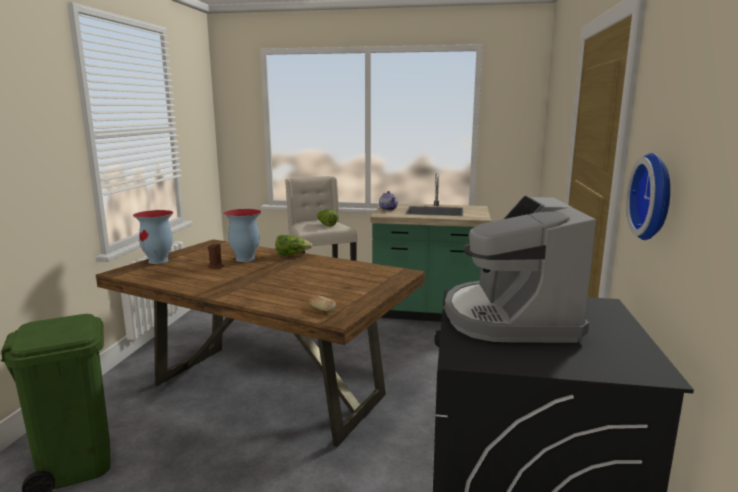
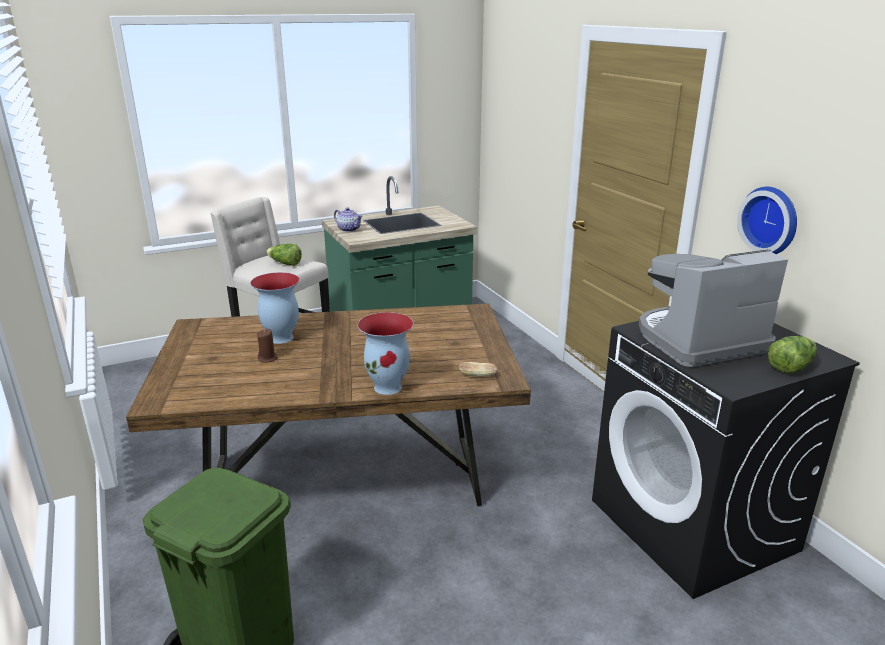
camera: 35 degrees left, 10 degrees up
(159, 261) = (174, 371): vase -> vase (389, 387)
(292, 254) = (324, 317): lettuce -> lettuce (790, 366)
(510, 318) = (698, 341): coffee machine -> coffee machine turned 105 degrees clockwise

